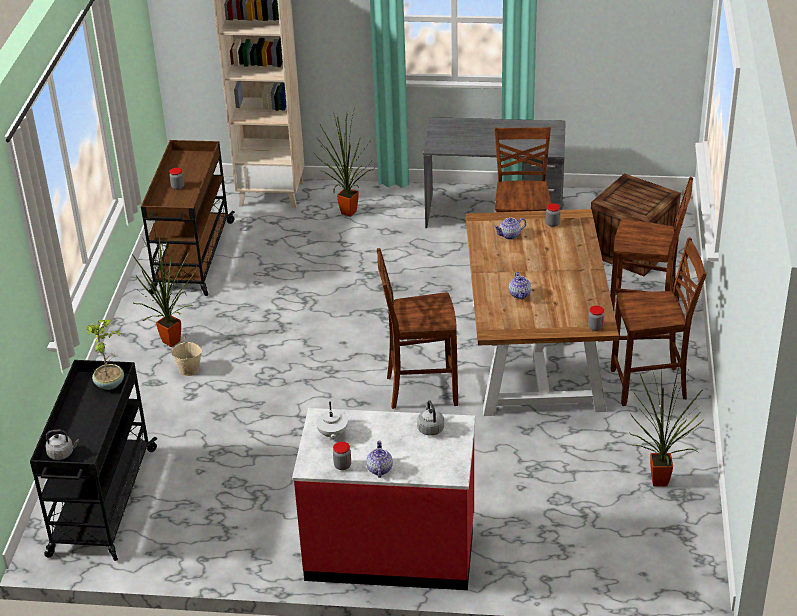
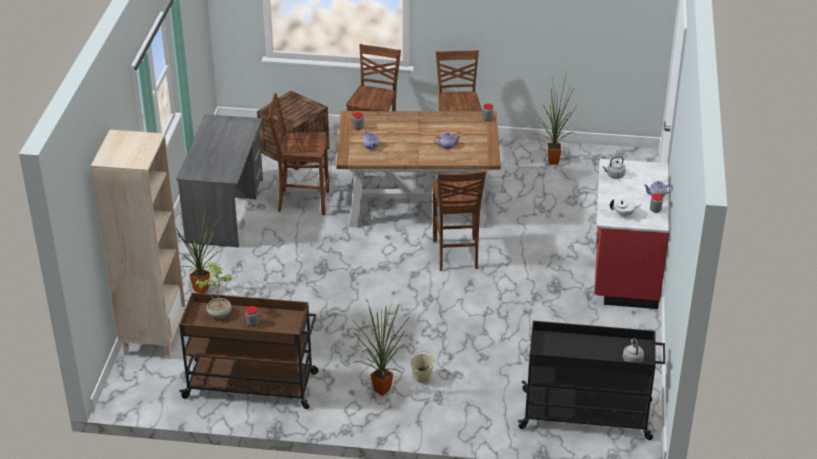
camera: 90 degrees left, 0 degrees up
(110, 383) = (546, 341): potted plant -> potted plant (219, 313)

